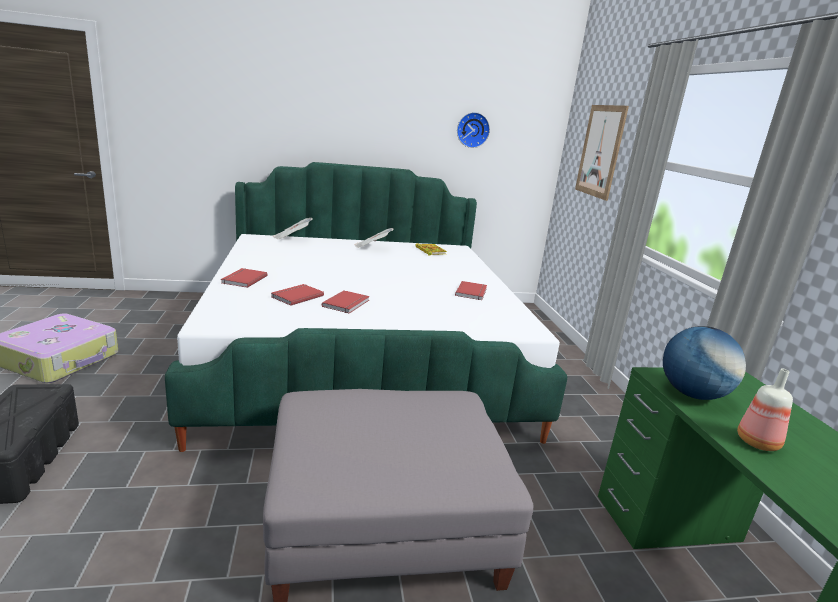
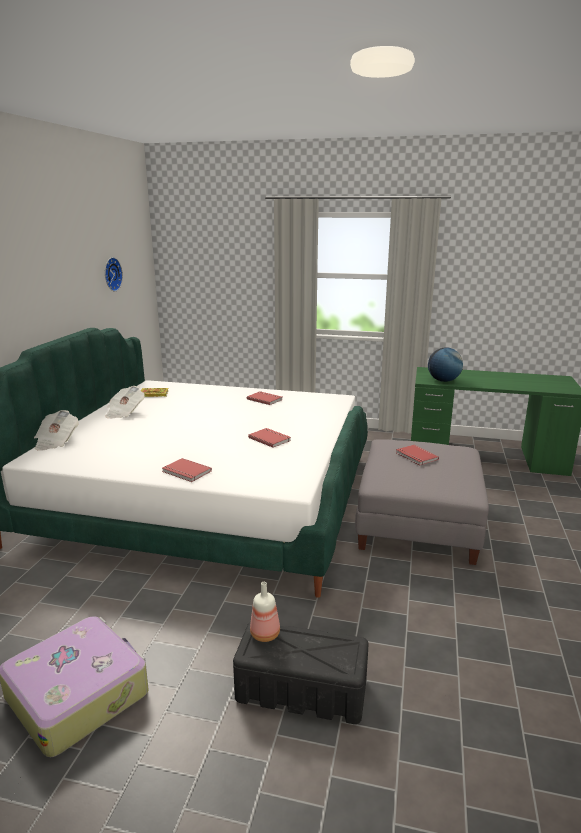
camera: 65 degrees left, 0 degrees up
(296, 296) = (244, 454): red book -> red book (416, 456)
(600, 151) = (219, 271): picture -> none
(759, 443) = (482, 382): bottle -> bottle (265, 633)

